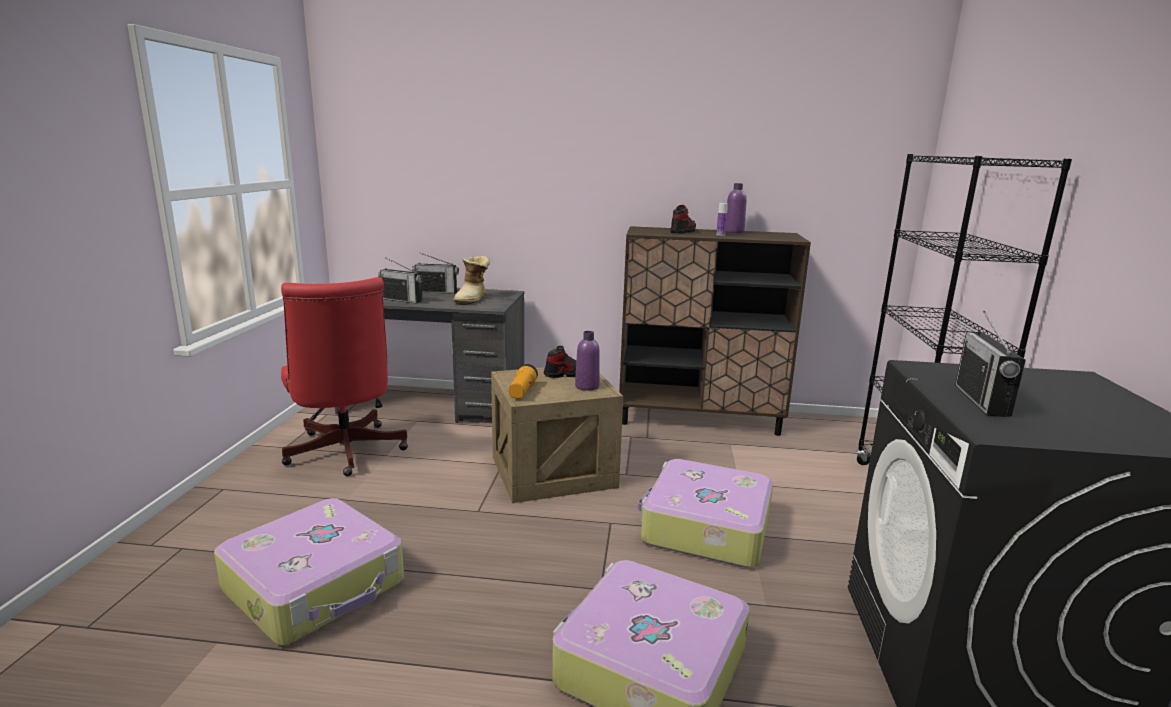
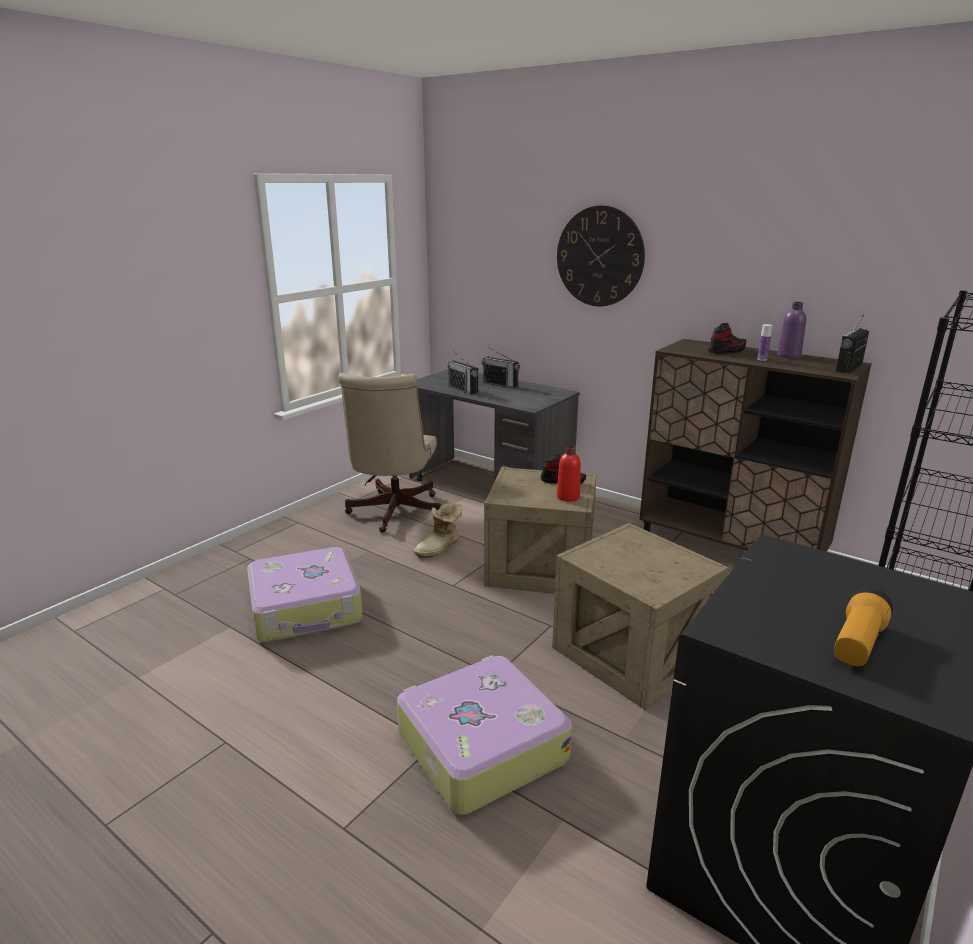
camera: 30 degrees right, 5 degrees up
(345, 453) = (393, 513): red office chair -> beige office chair
(473, 299) = (522, 396): boot -> boot (440, 548)
(522, 391) = (507, 491): flashlight -> flashlight (857, 643)
(536, 151) = (599, 256): none -> wall clock
(587, 386) = (568, 497): purple bottle -> red bottle
(705, 528) = (632, 655): suitcase -> crate
(981, 400) = (775, 597): radio -> radio (849, 367)

